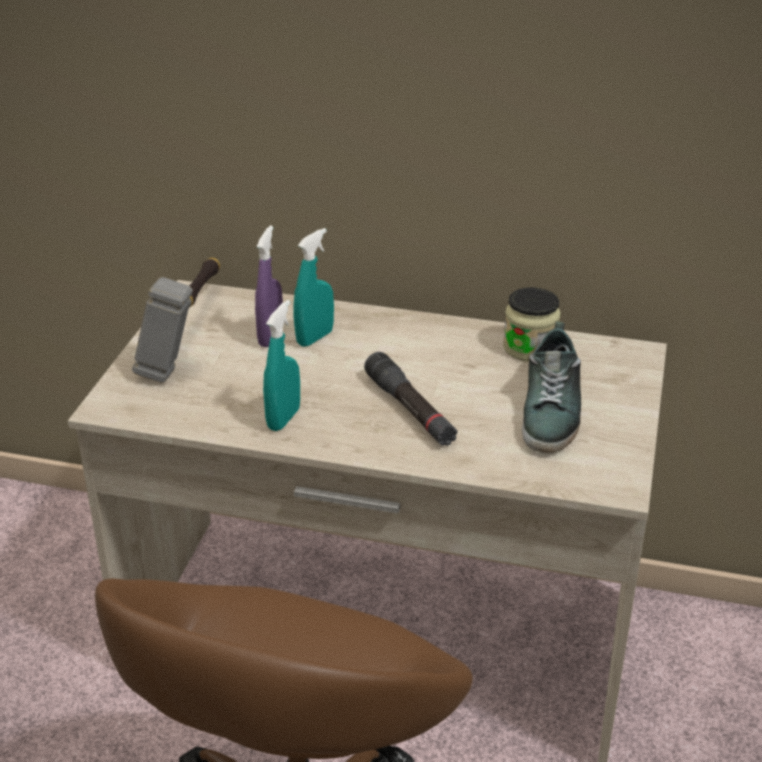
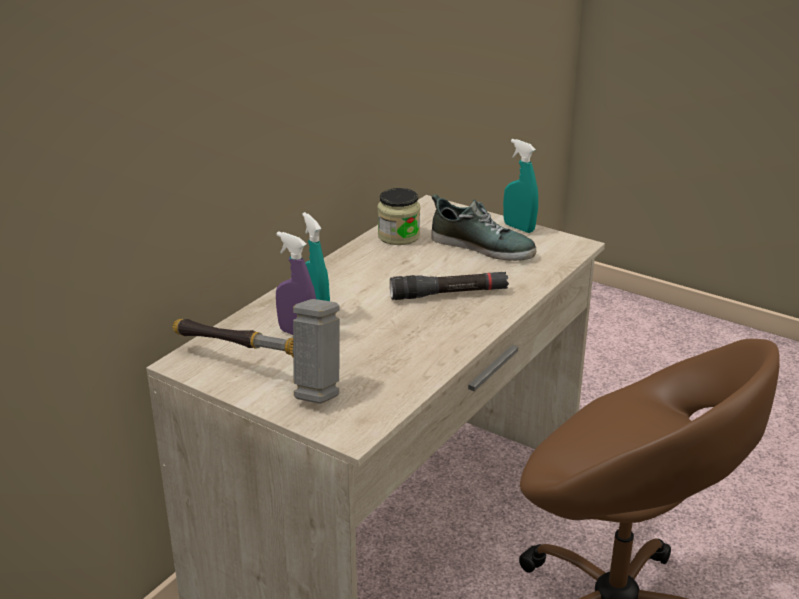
camera: 70 degrees left, 5 degrees down
(283, 419) = (428, 347): turquoise spray bottle -> turquoise spray bottle (519, 228)

